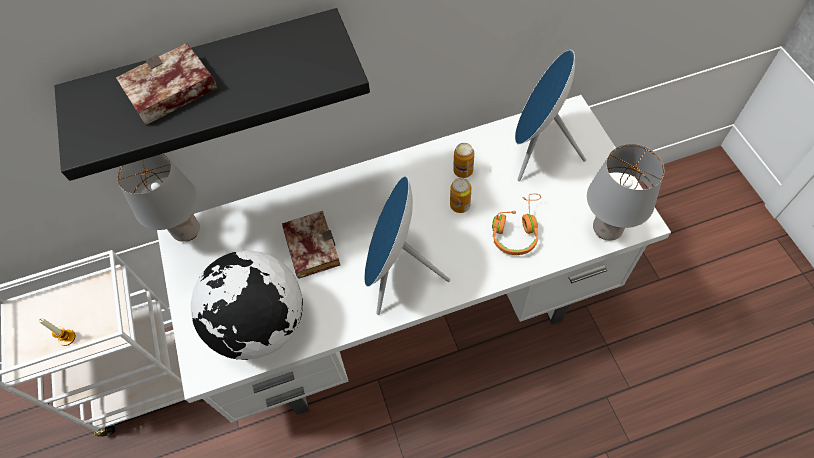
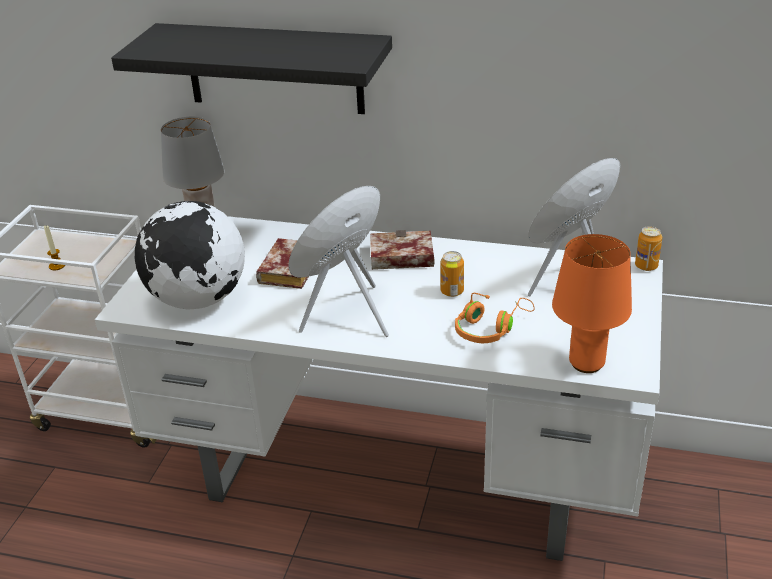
camera: 30 degrees right, 25 degrees down
(169, 93) = (220, 43): book -> book (399, 258)
(463, 171) = (480, 270): can -> can (646, 266)
(607, 230) = (587, 364): grey table lamp -> orange table lamp

